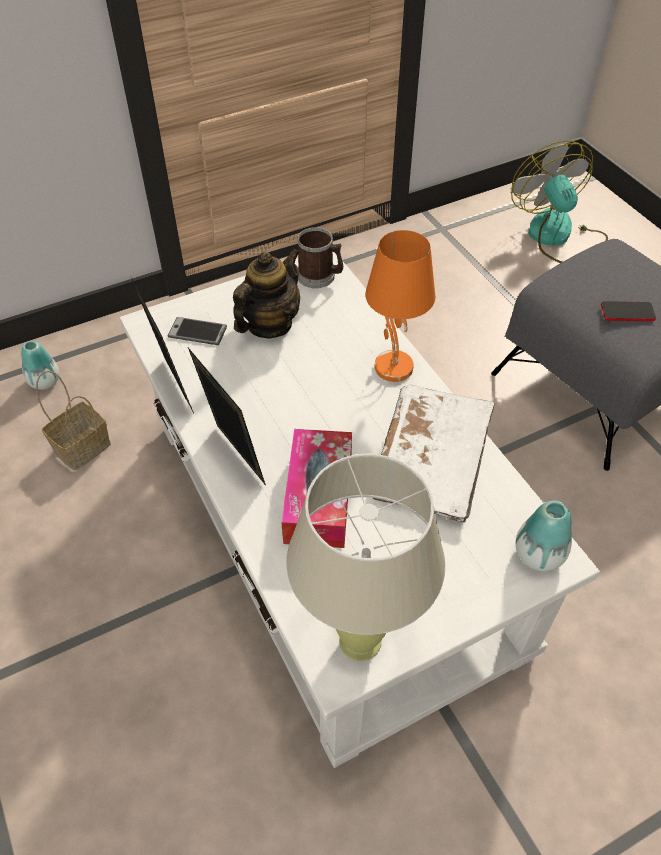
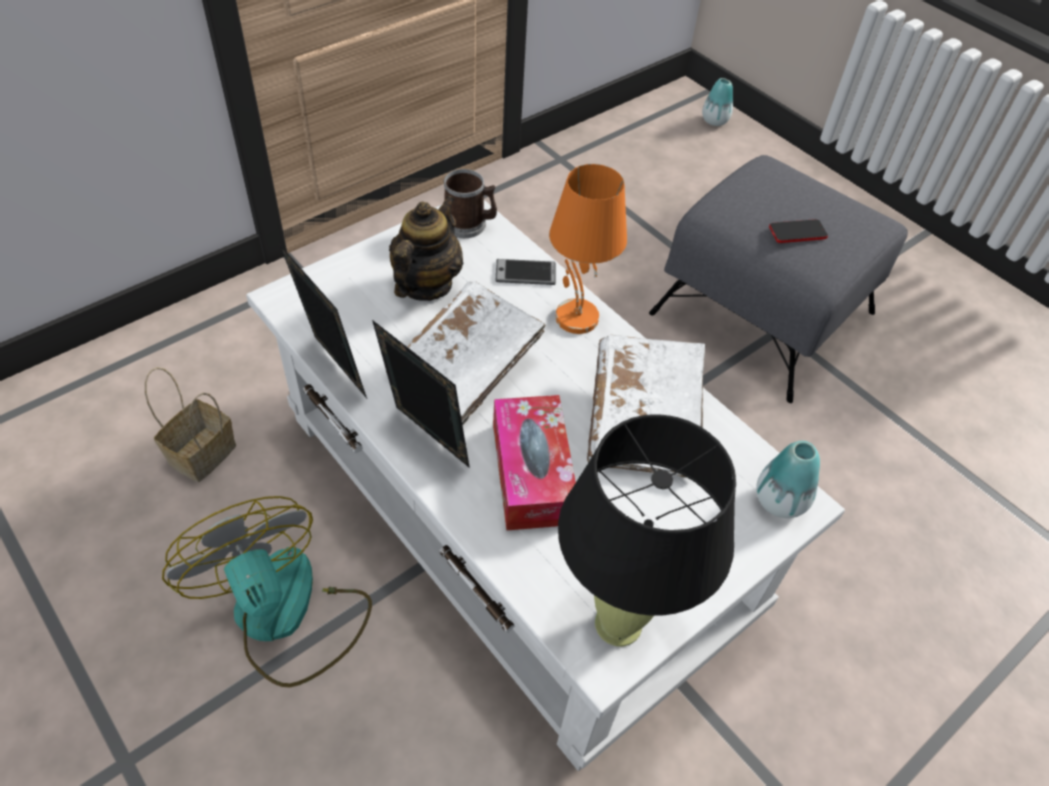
camera: 15 degrees left, 0 degrees up
(45, 381) = (136, 381): vase -> vase (714, 121)
(197, 332) = (345, 302): phone -> phone (525, 273)
(284, 400) = (465, 368): none -> white book
(359, 641) = (618, 624): beige table lamp -> black table lamp
(557, 237) = (685, 158): fan -> fan (285, 616)

